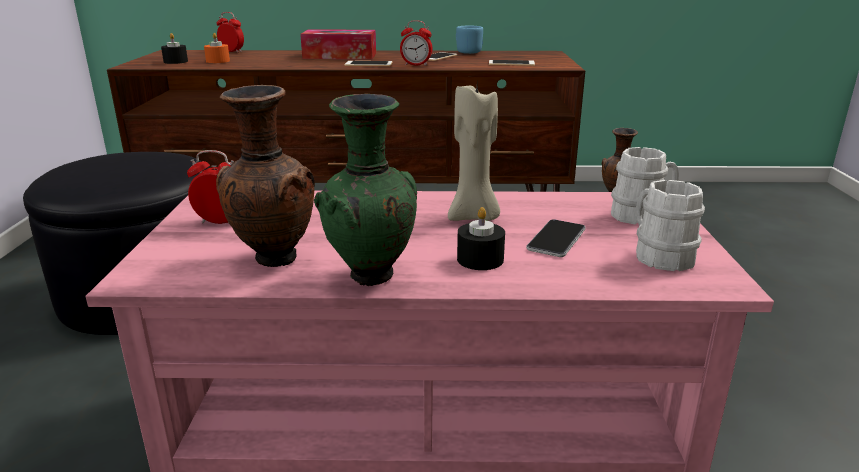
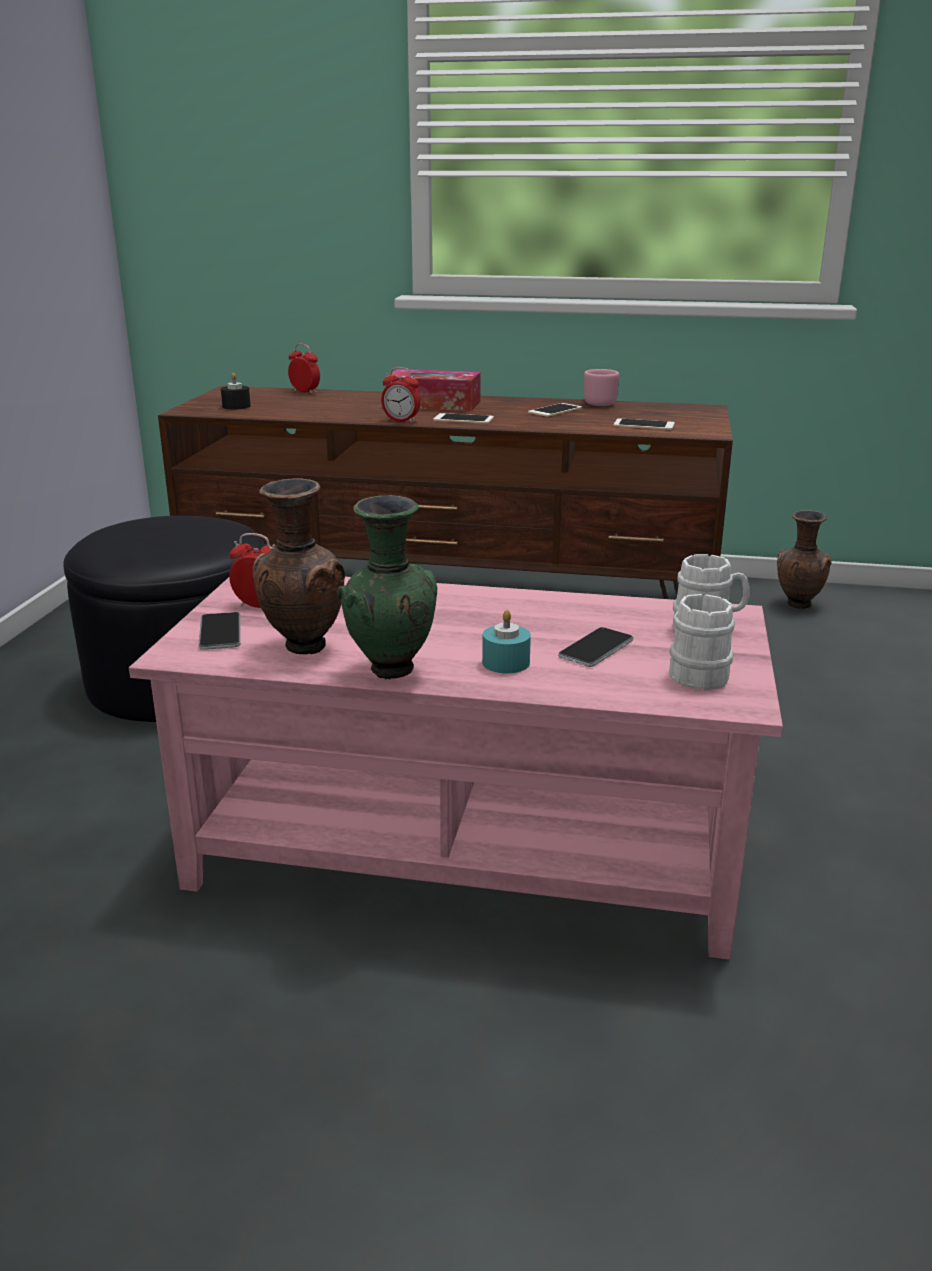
camera: 10 degrees right, 0 degrees up
(184, 251) = (220, 632): none -> phone
(218, 61) = (285, 407): orange candle -> none
(416, 65) = (521, 423): alarm clock -> alarm clock (401, 420)
(467, 52) = (597, 403): blue mug -> pink mug
(474, 217) = (521, 619): beige candle -> none
(480, 259) = (506, 662): black candle -> turquoise candle

